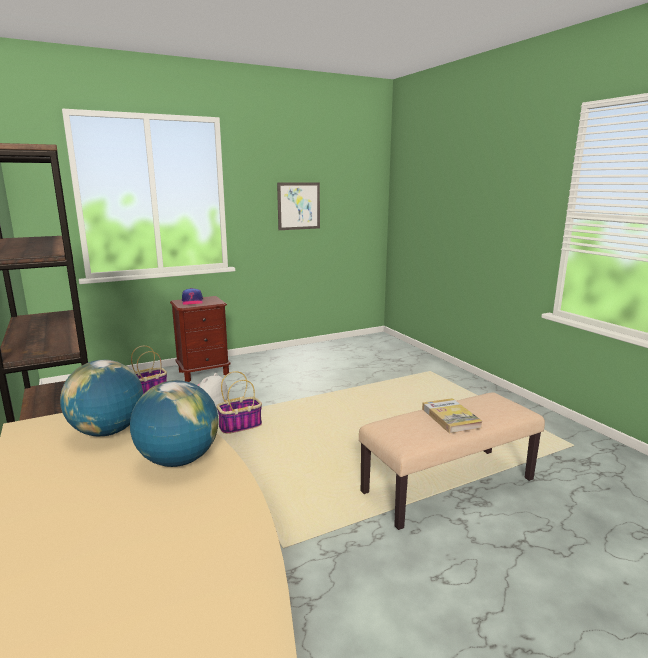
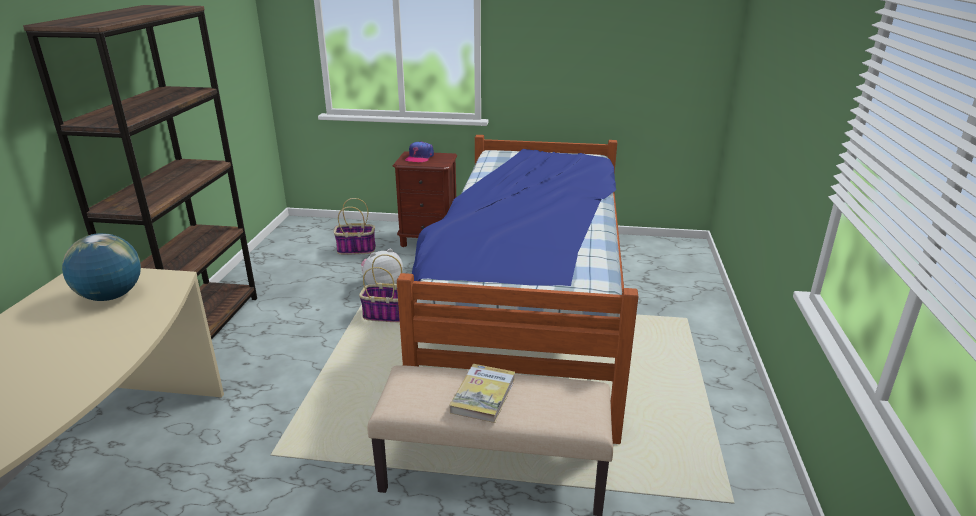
camera: 35 degrees right, 10 degrees up
(178, 460) = (103, 342): globe -> none
(298, 206) = (584, 47): picture -> none
(338, 394) = (527, 312): none -> bed

